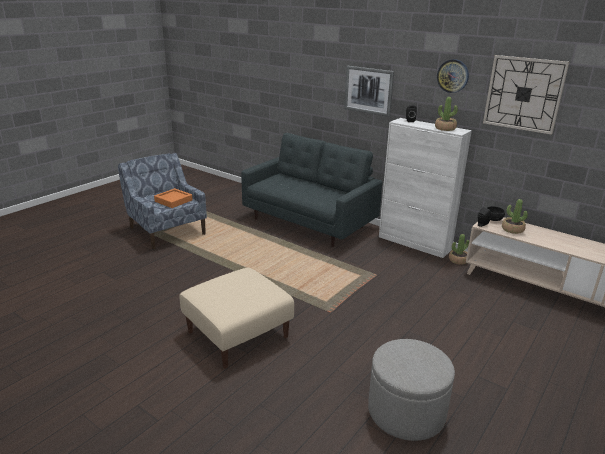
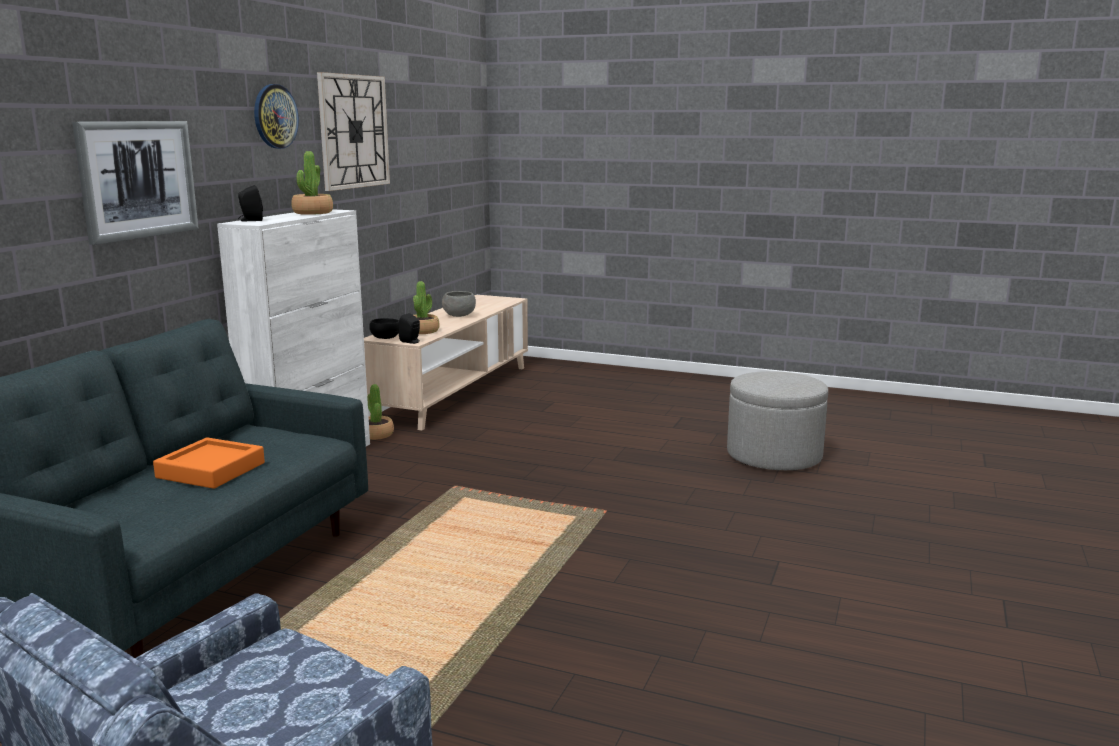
camera: 105 degrees left, 10 degrees down
(173, 201) = (274, 683): orange tray -> orange tray (211, 470)
(237, 335) = (743, 579): beige ottoman -> none
(567, 244) = (459, 316): none -> grey bowl

